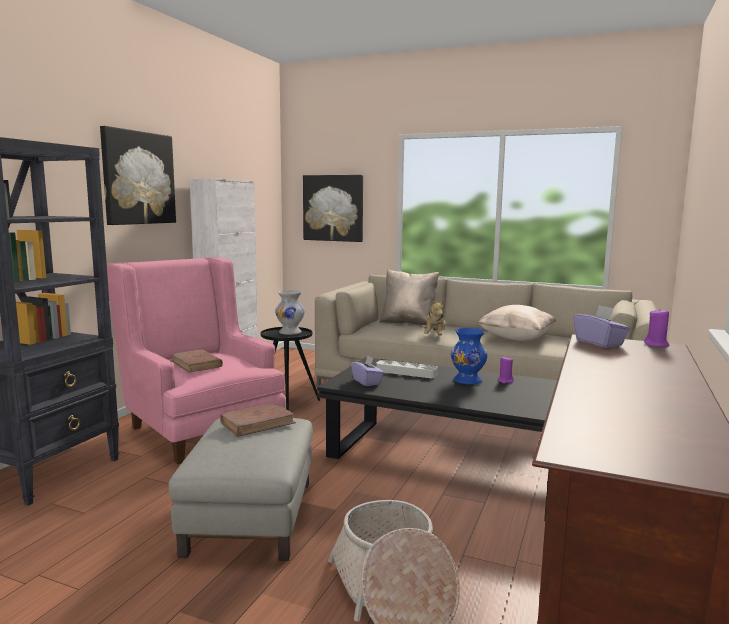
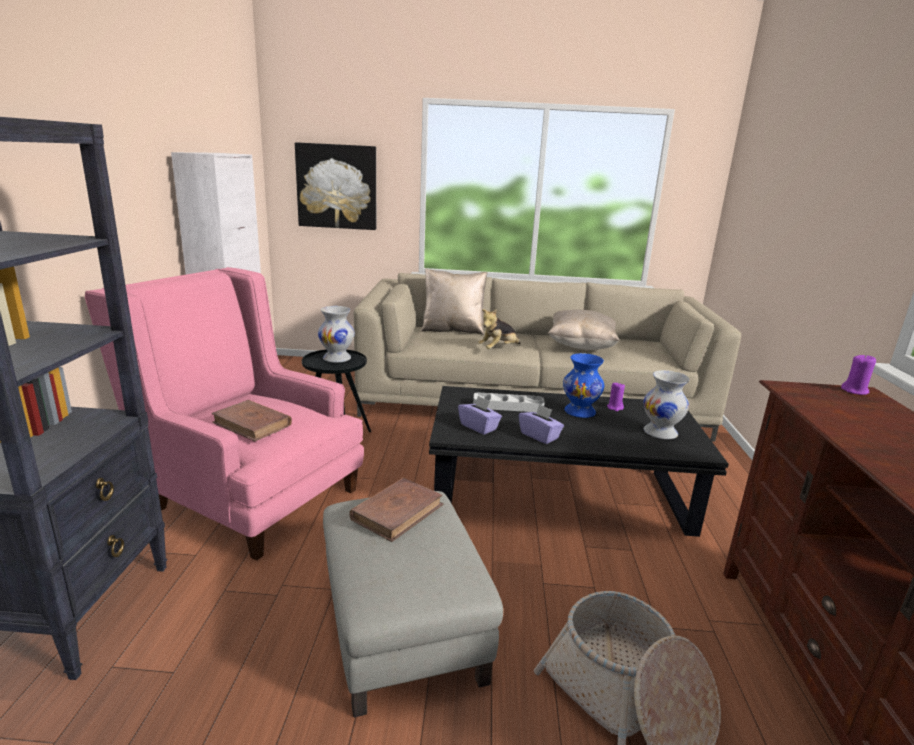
camera: 20 degrees left, 10 degrees up
(138, 178) = (109, 155): picture -> none
(435, 336) = (498, 349): plush toy -> plush toy turned 60 degrees clockwise
(529, 399) = (661, 433): none -> white vase
(599, 343) = (807, 394): purple tissue box -> purple tissue box (539, 436)

